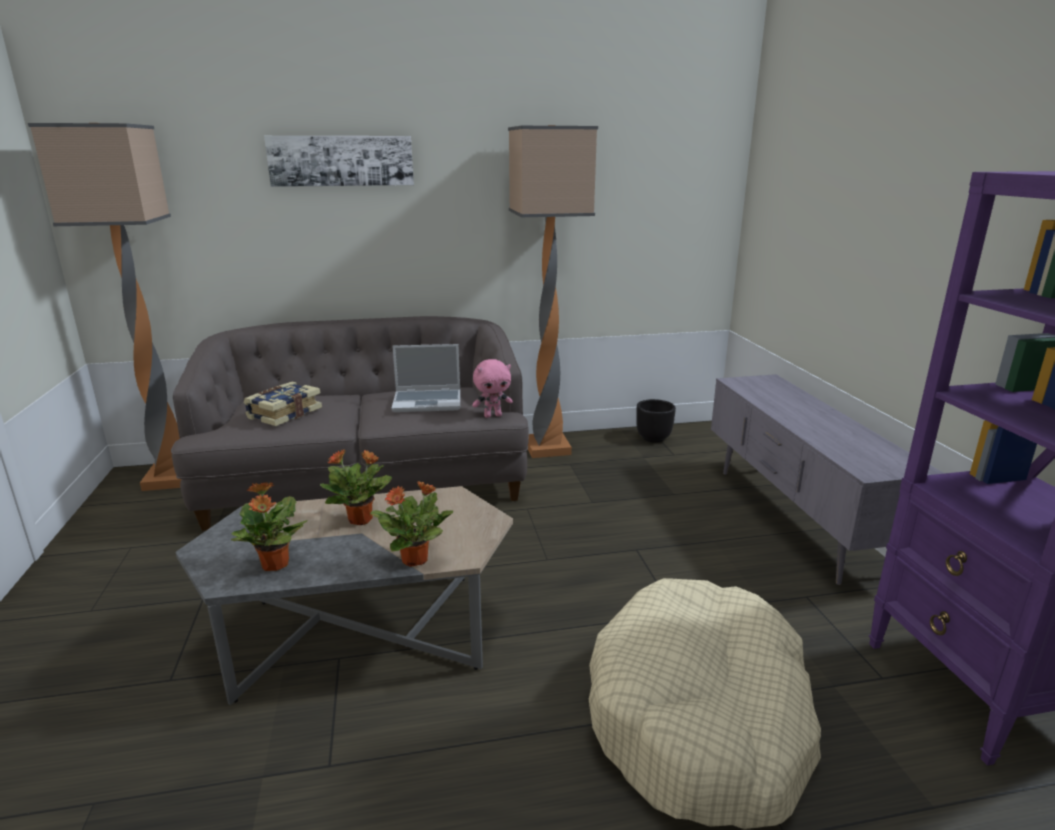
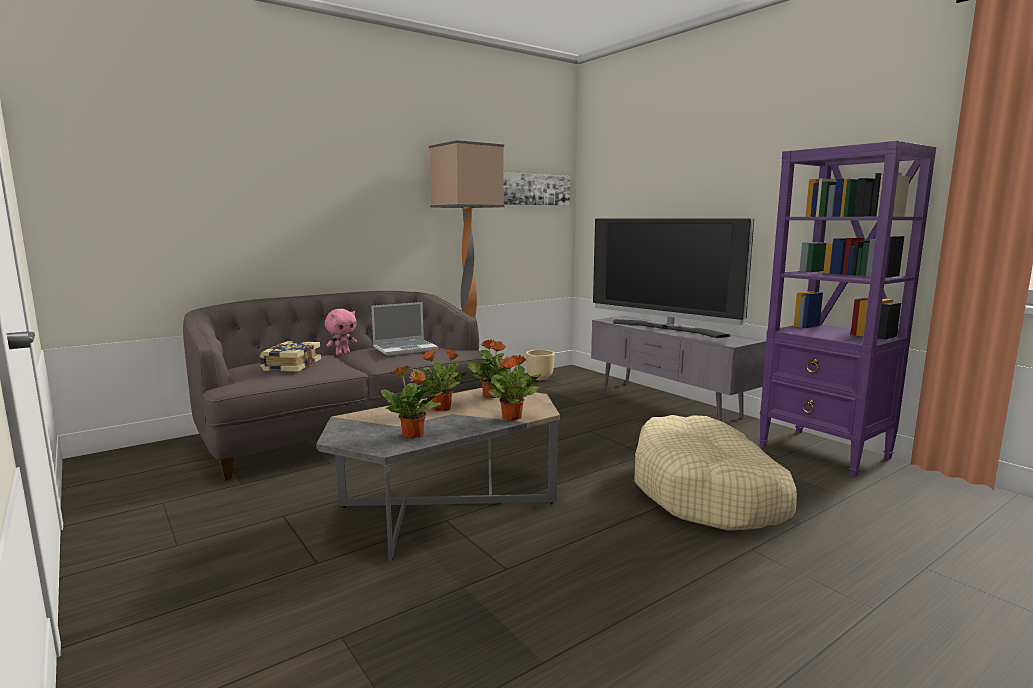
camera: 25 degrees left, 10 degrees down
(174, 478) = (146, 455): floor lamp -> none
(341, 161) = (303, 163): picture -> picture (533, 189)
(442, 507) = (491, 395): none -> potted plant
(493, 415) = (463, 351): pink plush toy -> pink plush toy (342, 353)
(653, 438) = (540, 378): black planter -> beige planter
(805, 416) = (667, 328): none -> television

